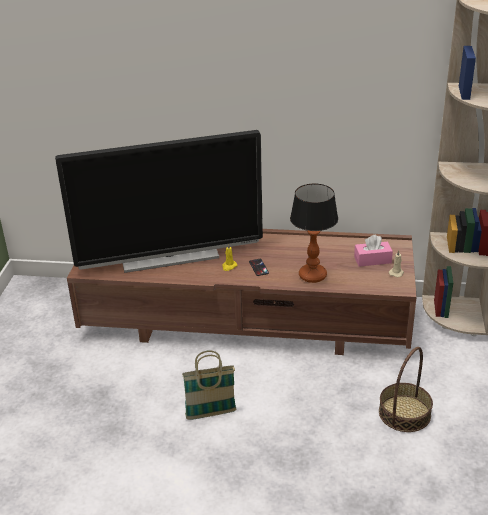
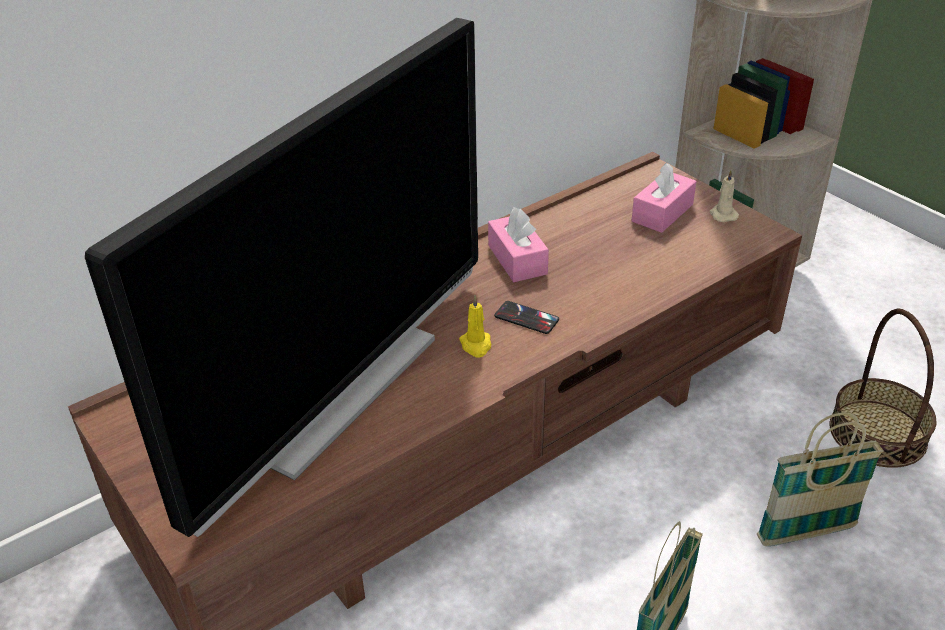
camera: 45 degrees left, 5 degrees up
(288, 248) = (517, 259): none -> pink tissue box
(312, 276) = (627, 284): table lamp -> none
(316, 421) = (806, 533): none -> basket

